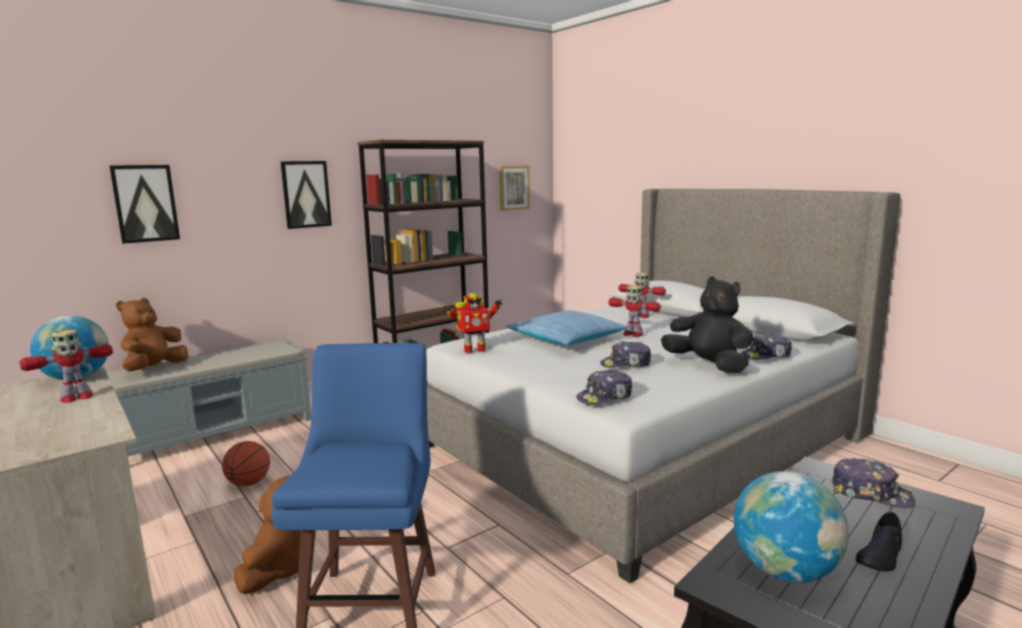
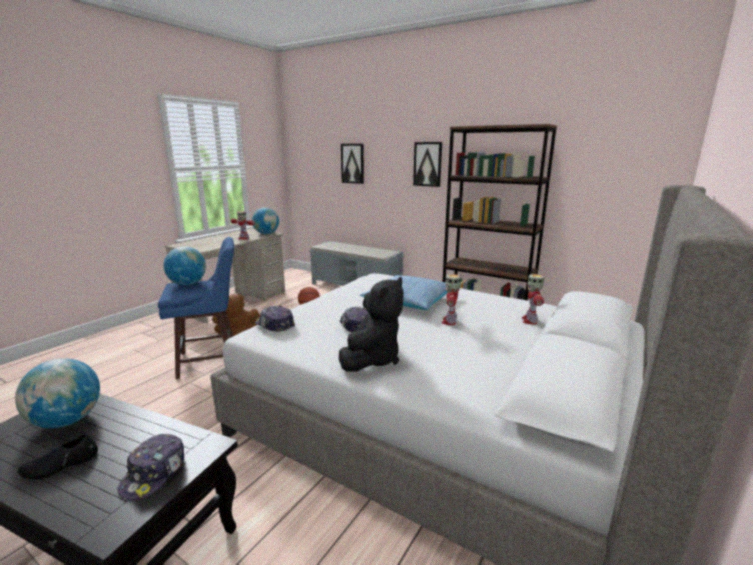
camera: 70 degrees right, 5 degrees up
(154, 369) = (337, 245): brown plush toy -> none
(332, 462) = (187, 284): none -> globe
(473, 350) = (363, 281): toy robot -> none
(513, 188) = (626, 171): picture -> none
(766, 356) = (427, 390): cap -> none
(880, 555) = (61, 465): black shoe -> black shoe turned 60 degrees counterclockwise

